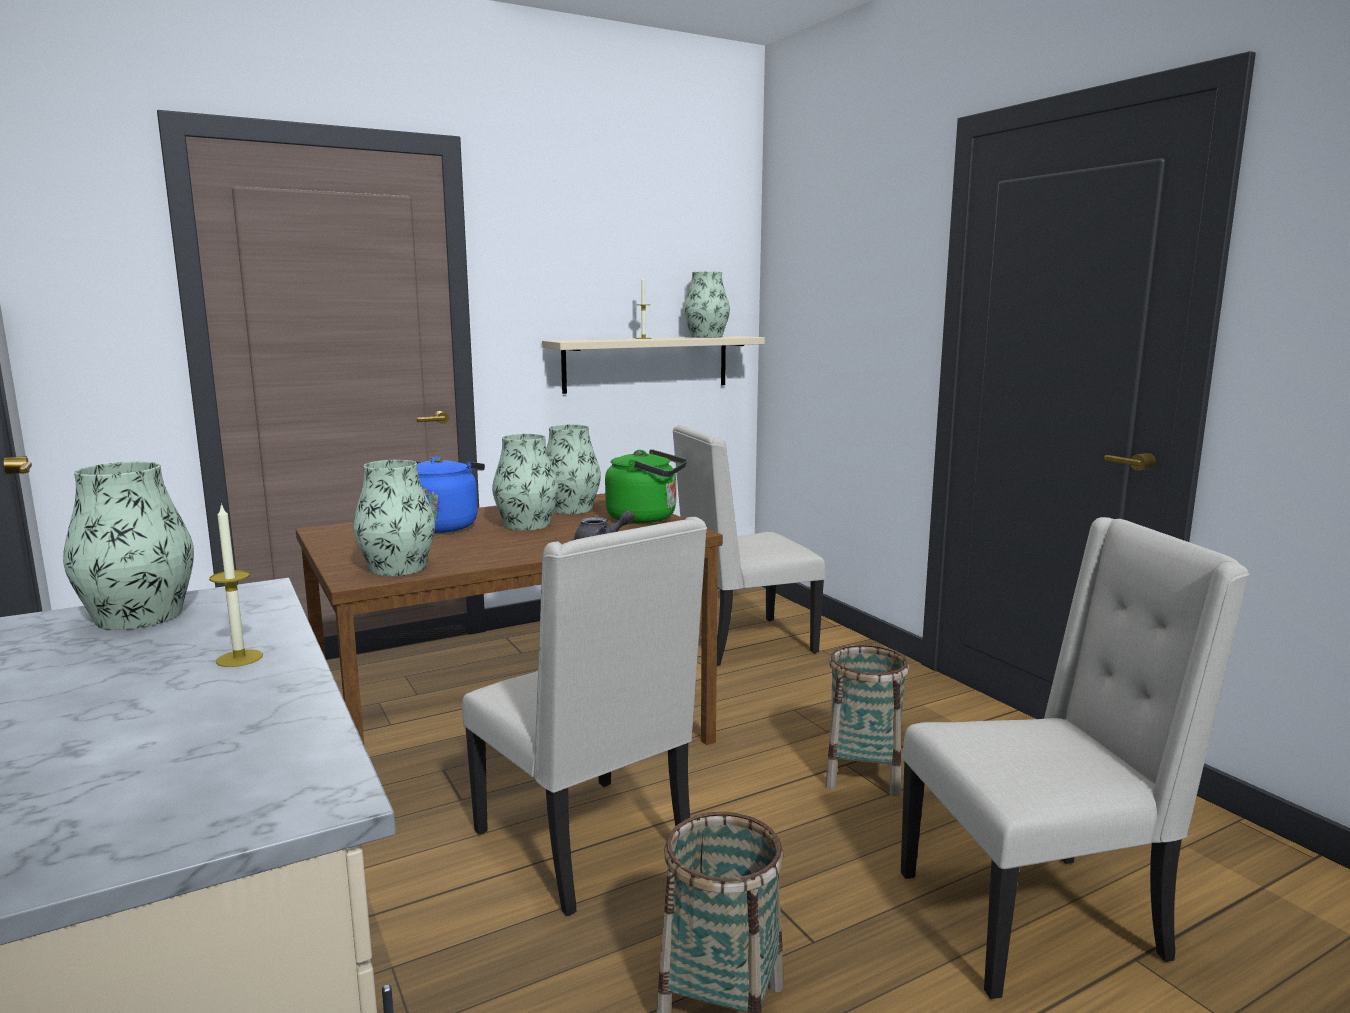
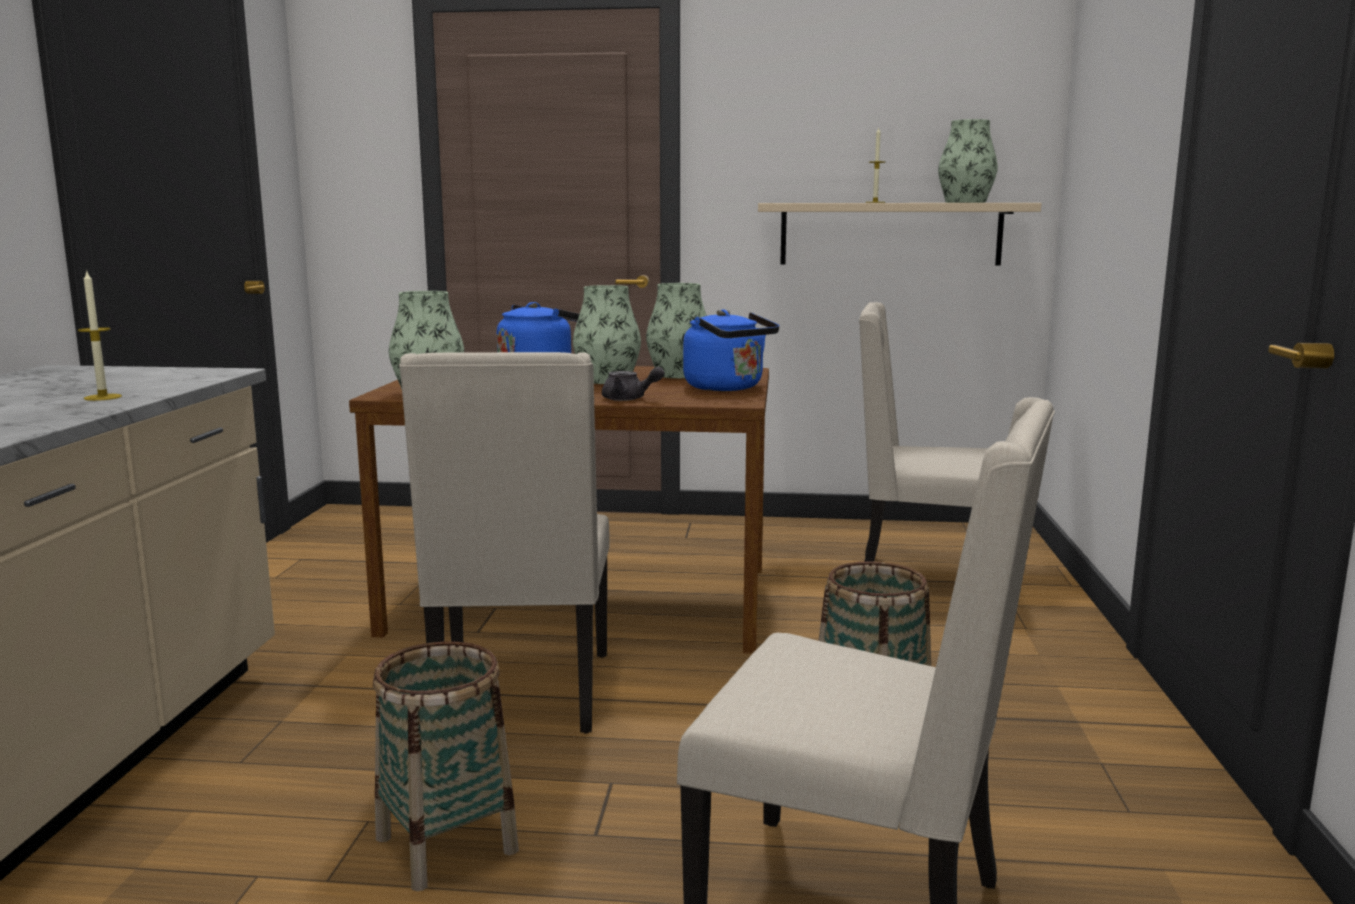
camera: 35 degrees right, 0 degrees up
(139, 616) = (128, 373): vase -> none
(646, 518) = (727, 388): green kettle -> blue kettle

